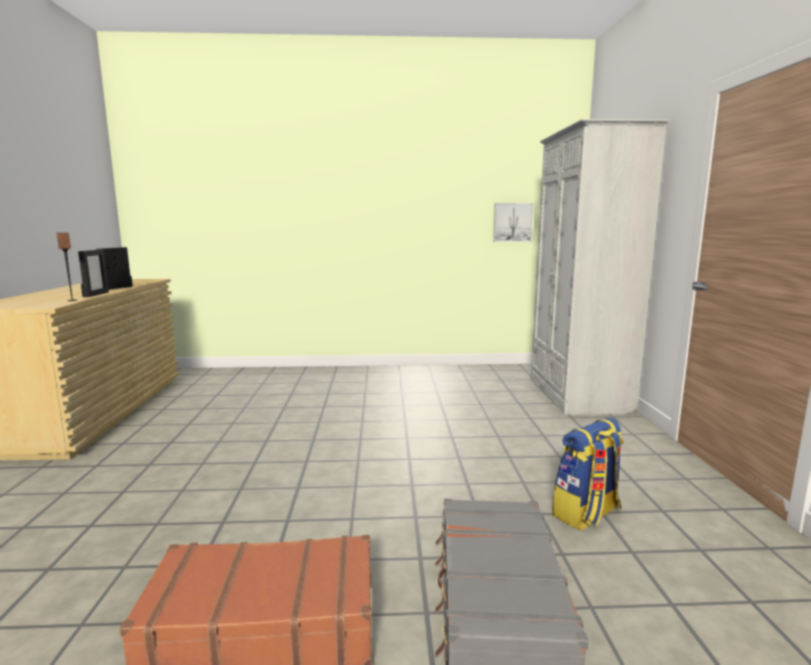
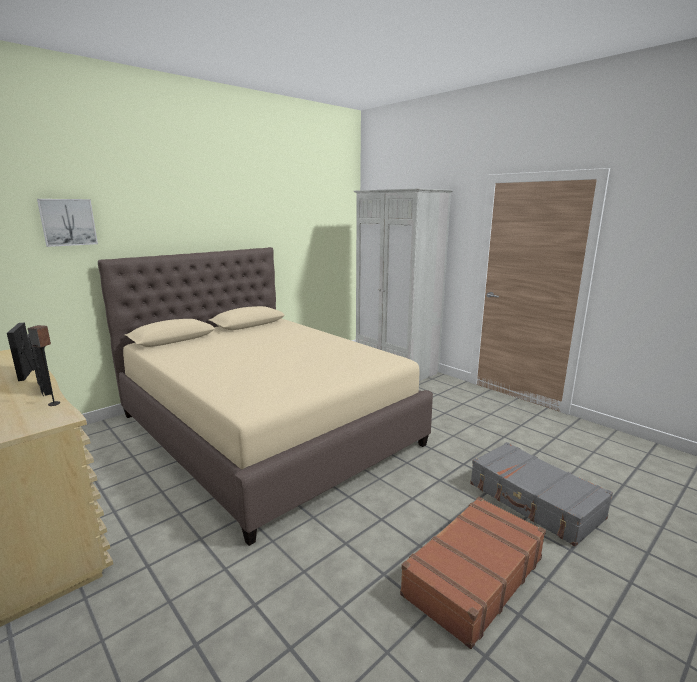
camera: 40 degrees left, 5 degrees up
(336, 408) = (266, 429): none -> beige bed
(512, 222) = (320, 248): picture -> picture (68, 222)
(586, 514) = (500, 440): backpack -> none

